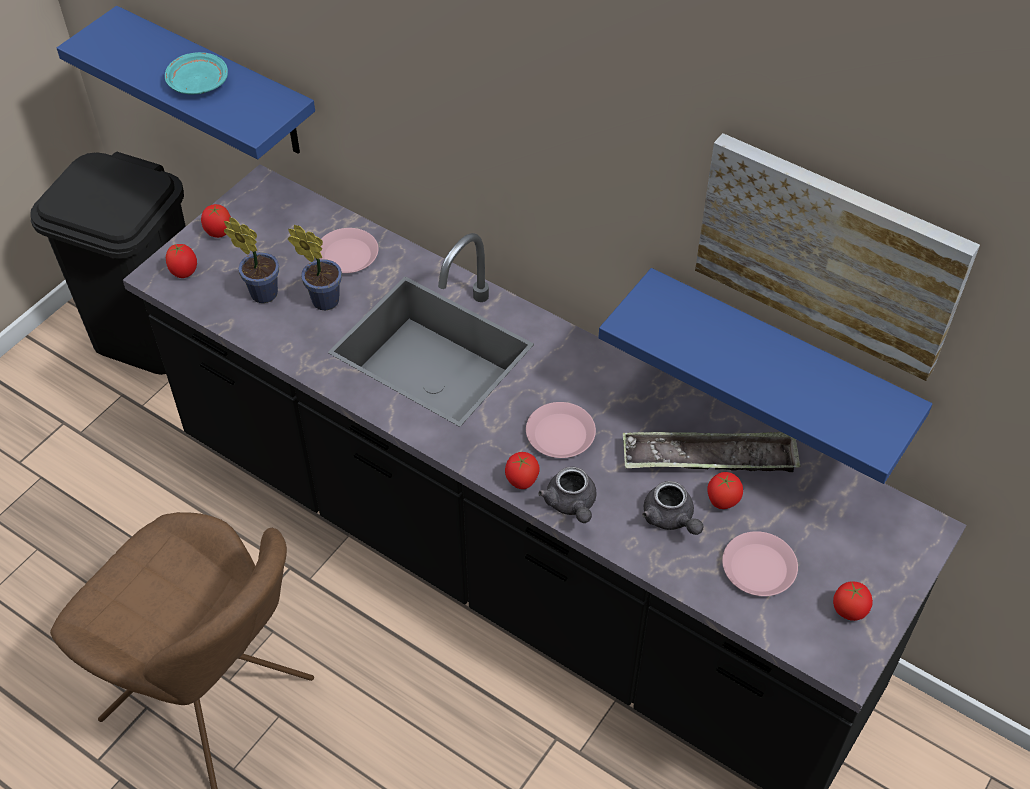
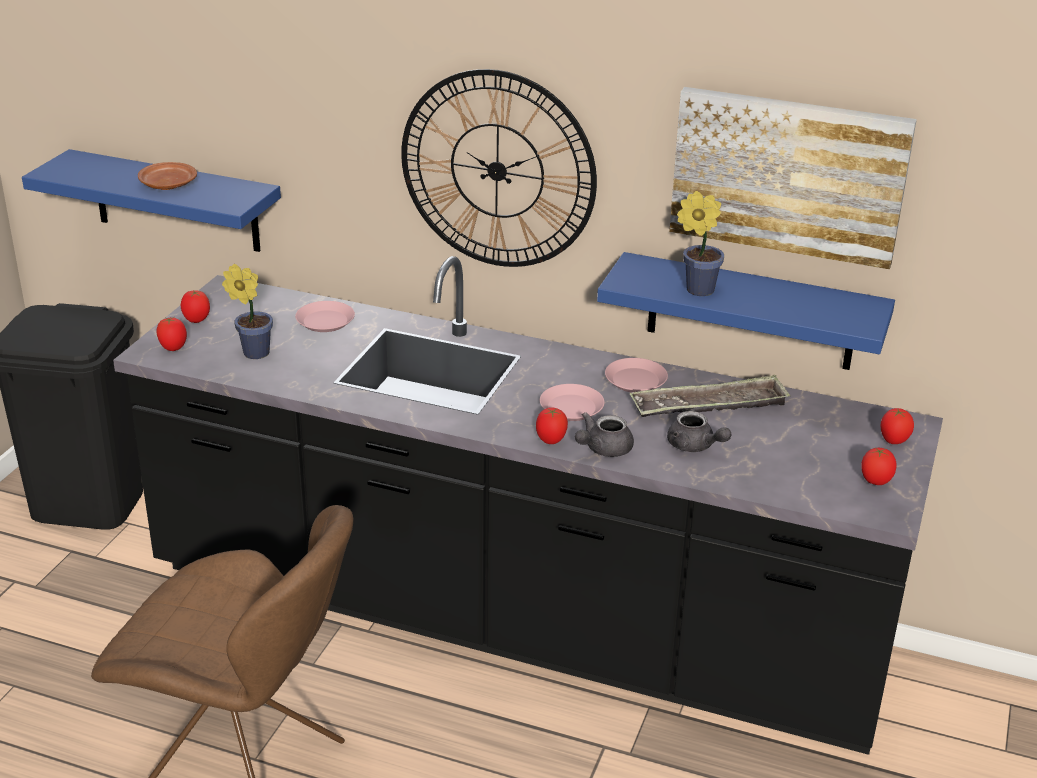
camera: 15 degrees left, 20 degrees down
(197, 83) = (167, 185): turquoise plate -> brown plate
(322, 299) = (313, 350): potted plant -> potted plant (696, 289)
(524, 152) = (497, 170): none -> wall clock
(571, 504) = (602, 449): grey teapot -> grey teapot turned 75 degrees clockwise
(722, 502) = (733, 430): tomato -> tomato (893, 441)
(759, 568) = (786, 466): pink plate -> pink plate (636, 380)

